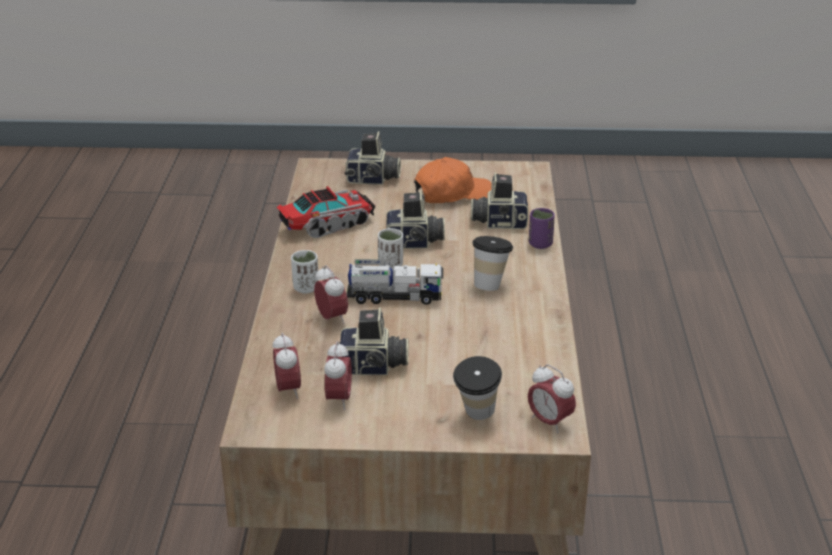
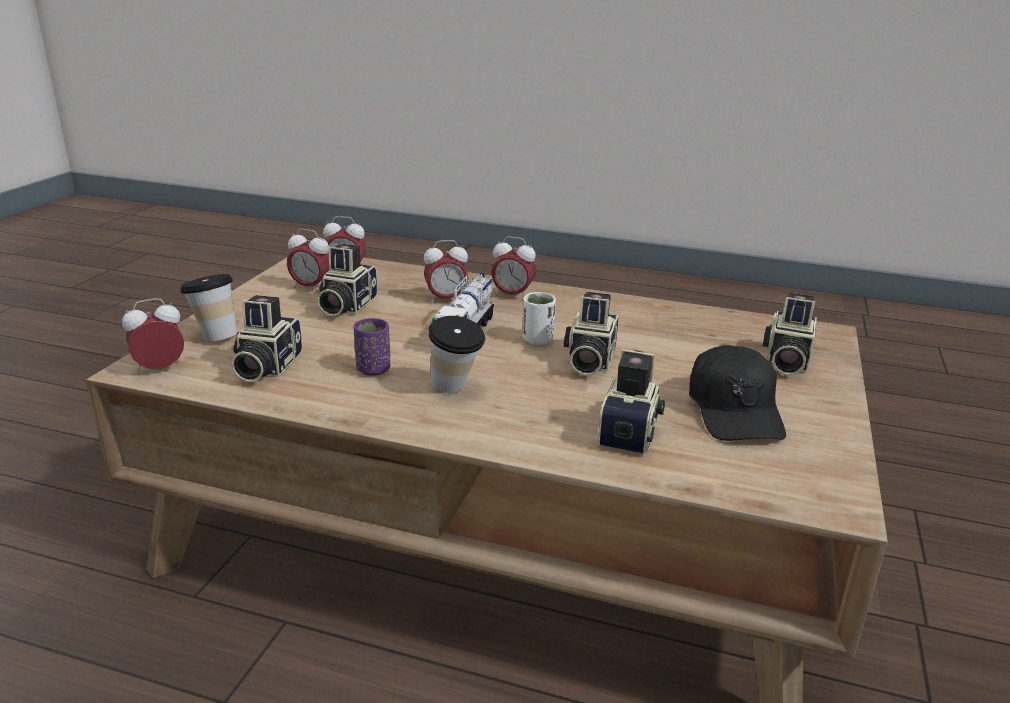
camera: 105 degrees right, 5 degrees down
(306, 288) = (512, 295): white cup -> alarm clock
(328, 225) = (653, 320): toy truck -> none
(452, 194) = (734, 411): orange cap -> black cap
(512, 371) = (265, 367): none -> camera
(540, 244) = (545, 450): purple cup -> purple cup (373, 369)

